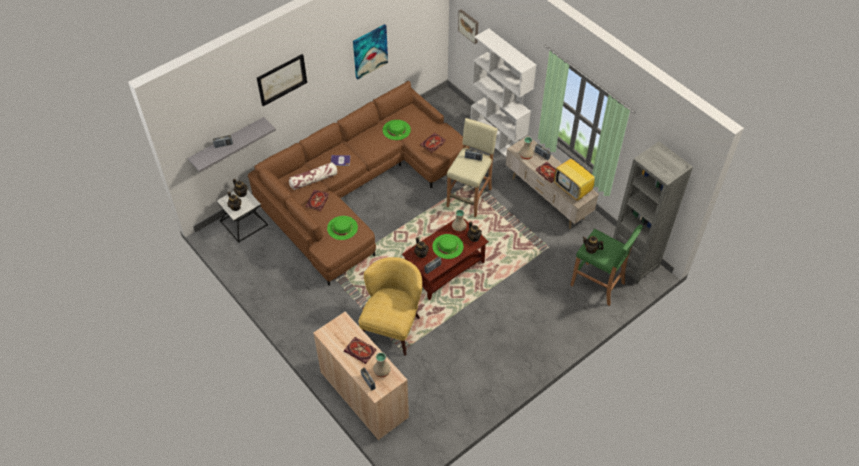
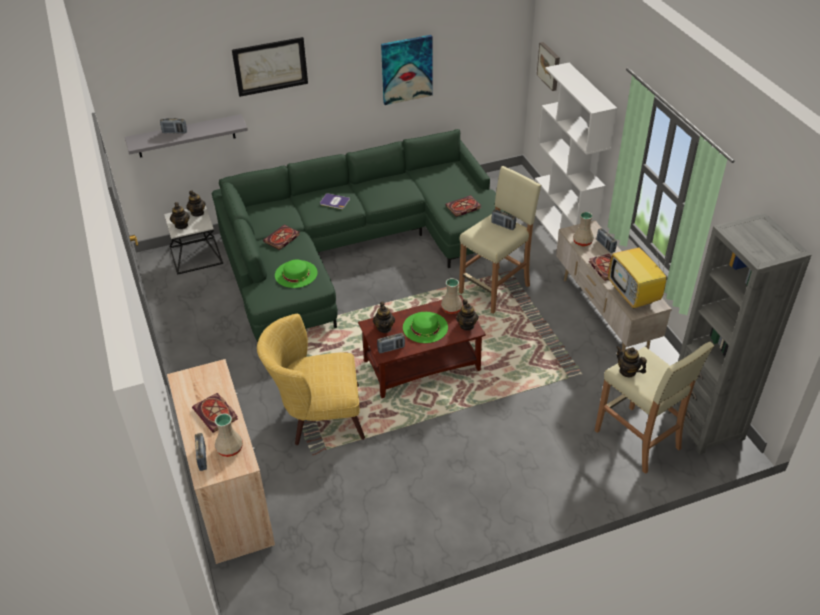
camera: 20 degrees right, 10 degrees down
(314, 180) = (290, 215): pillow -> none
(357, 188) = (354, 248): brown sofa -> green sofa
(392, 324) = (317, 415): yellow armchair -> yellow armchair turned 135 degrees counterclockwise
(396, 130) = (423, 183): green hat -> none
(598, 284) = (638, 440): green stool -> beige stool

